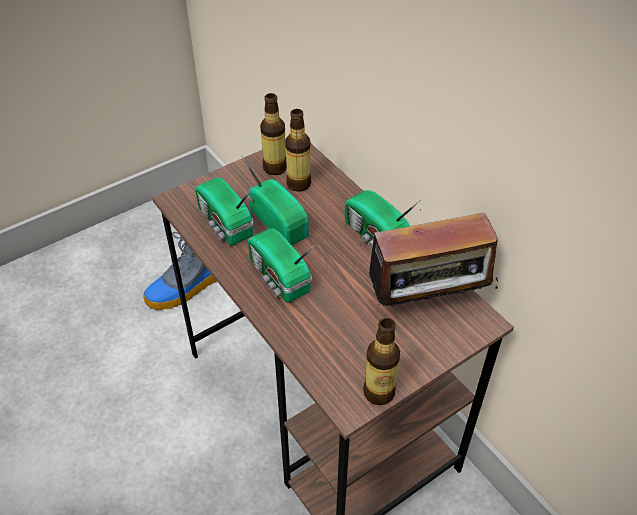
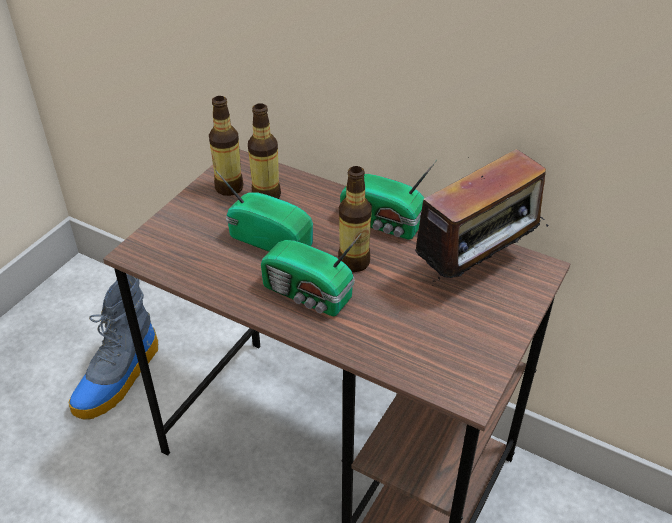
camera: 25 degrees left, 5 degrees down
(225, 224) = (210, 260): radio -> none
(379, 392) = (489, 370): bottle -> bottle (354, 262)

